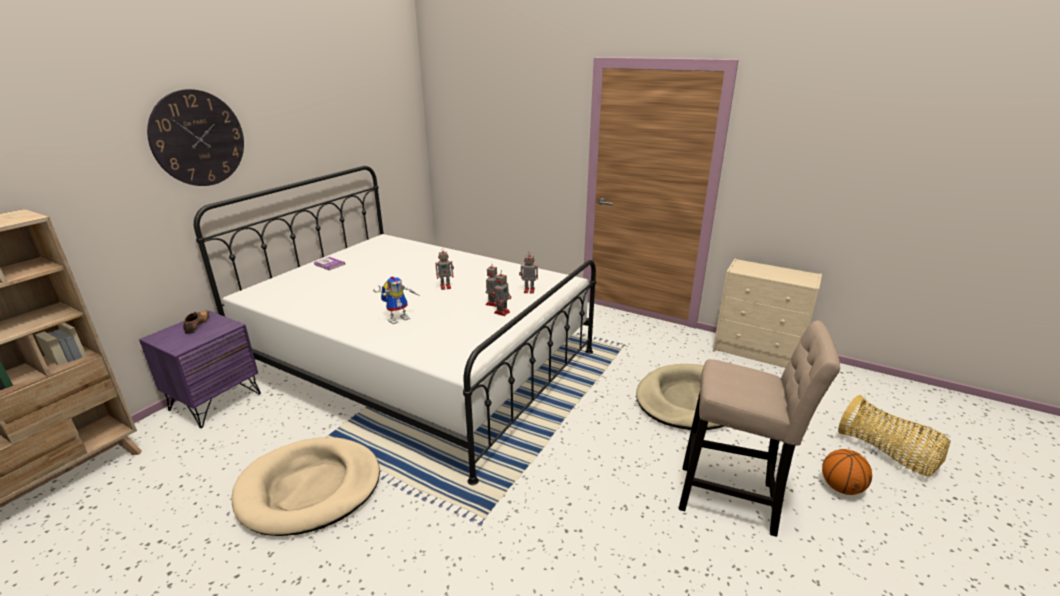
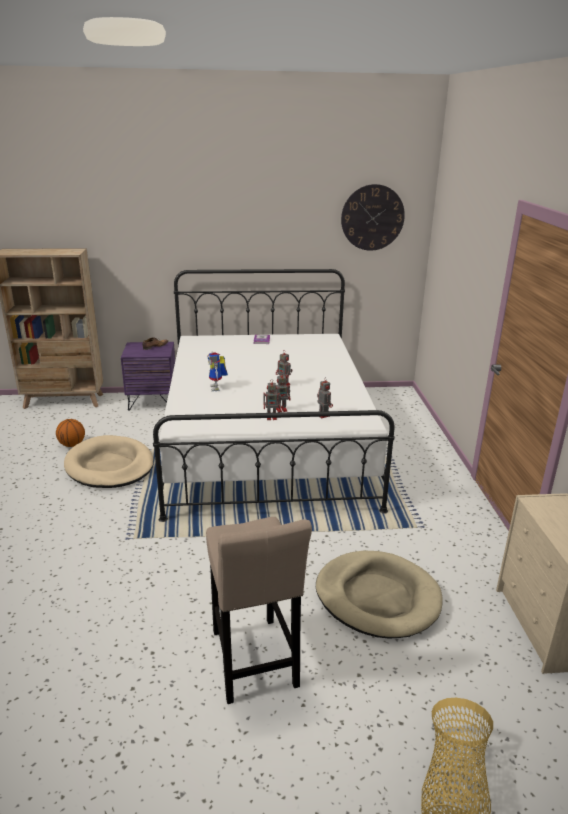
camera: 55 degrees right, 0 degrees up
(198, 138) = (194, 224): wall clock -> wall clock (372, 217)
(399, 318) = (217, 388): toy robot -> toy robot turned 60 degrees clockwise
(841, 488) = (342, 747): basketball -> basketball (72, 445)

